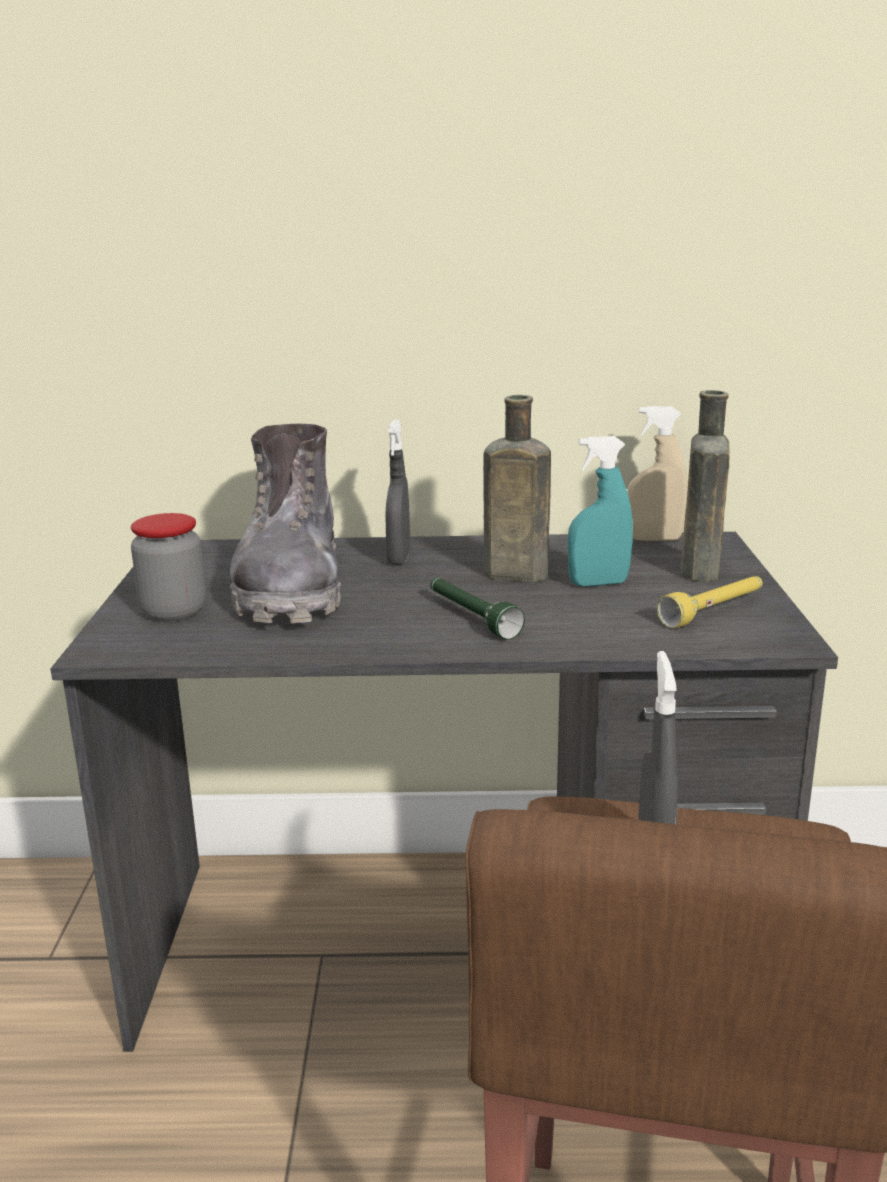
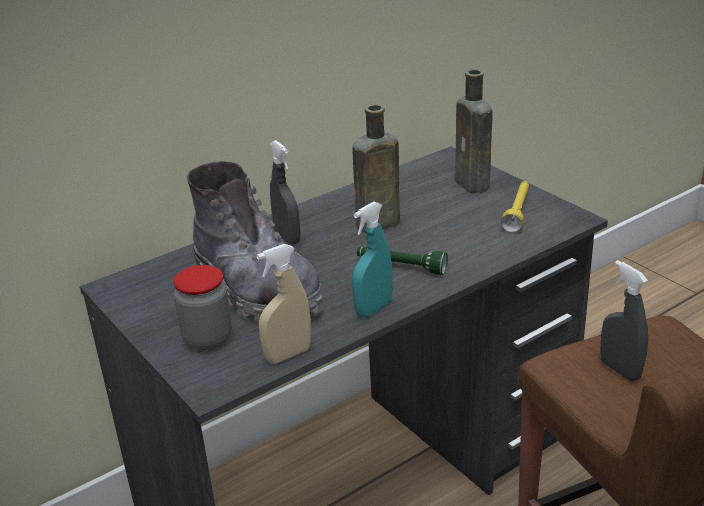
camera: 35 degrees left, 10 degrees up
(598, 583) = (433, 214): turquoise spray bottle -> turquoise spray bottle (373, 308)
(654, 539) = (416, 167): beige spray bottle -> beige spray bottle (288, 355)

